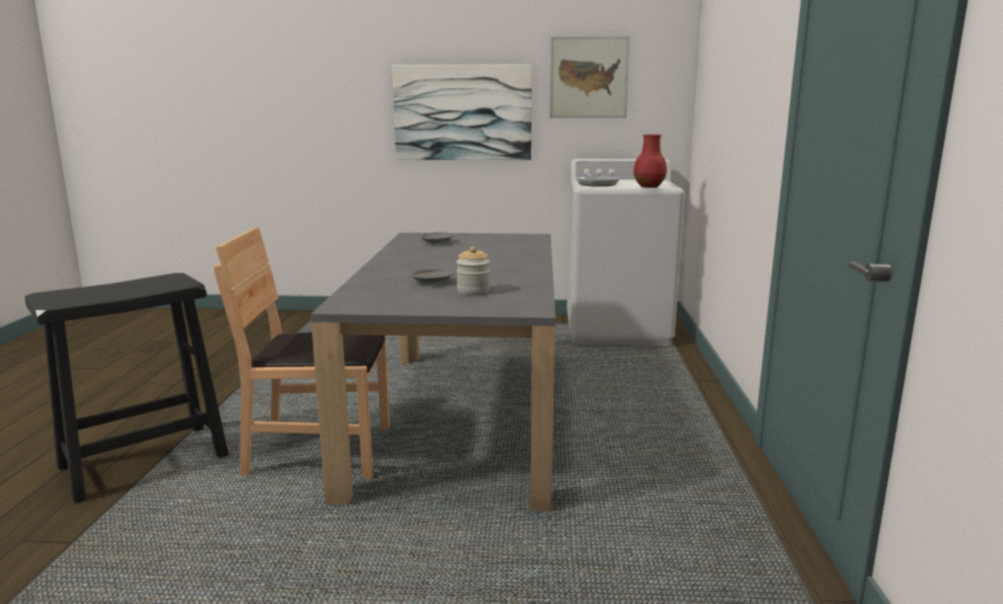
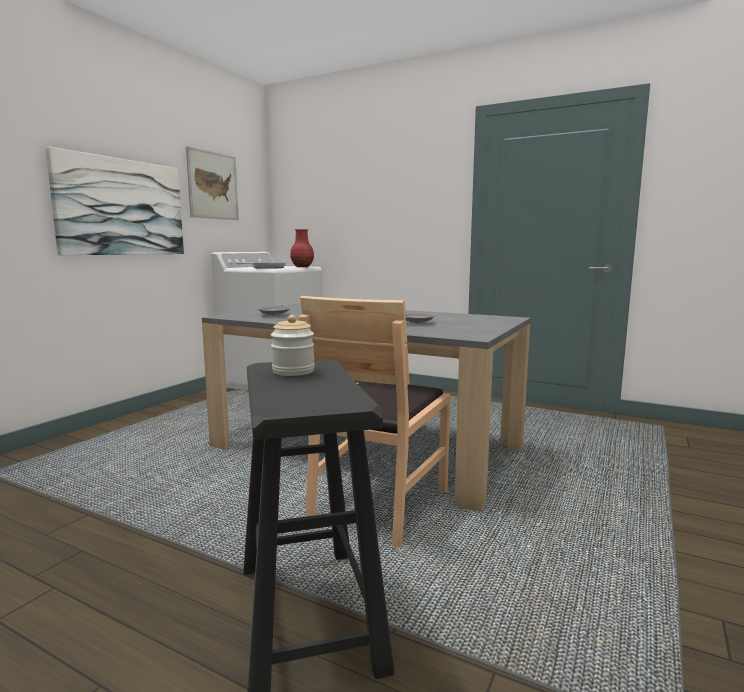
camera: 65 degrees left, 5 degrees down
(473, 291) = (454, 320): jar -> jar (293, 371)

